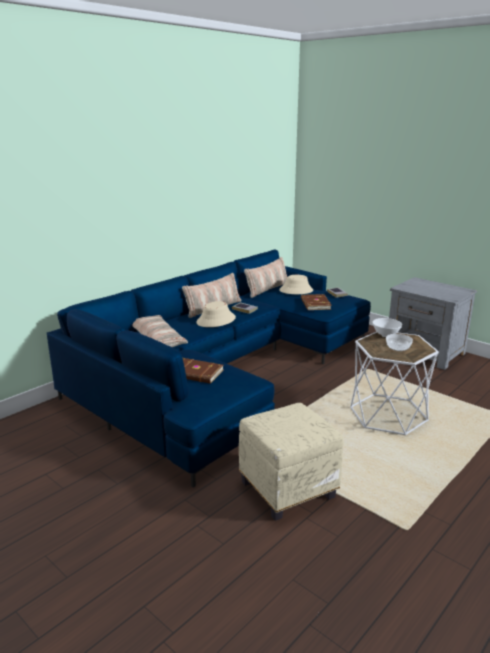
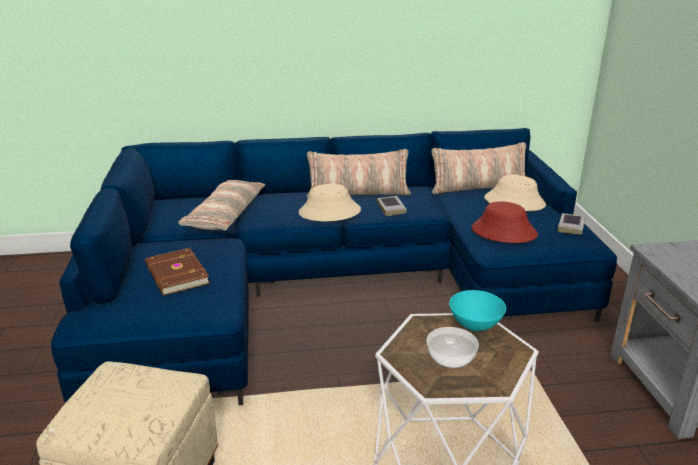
camera: 40 degrees right, 5 degrees up
(315, 304) = (503, 232): brown book -> red hat
(386, 335) = (475, 326): white bowl -> turquoise bowl

